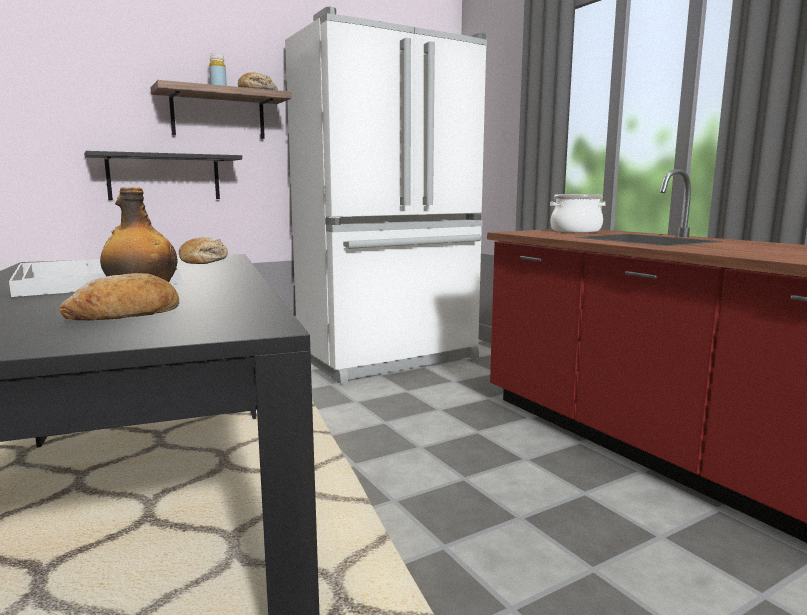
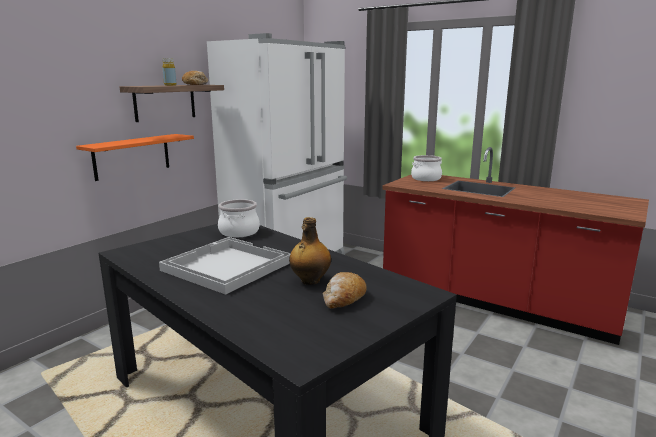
camera: 25 degrees left, 5 degrees up
(164, 177) = (132, 156): black shelf -> orange shelf
(205, 261) = (238, 232): bread -> cooking pot

